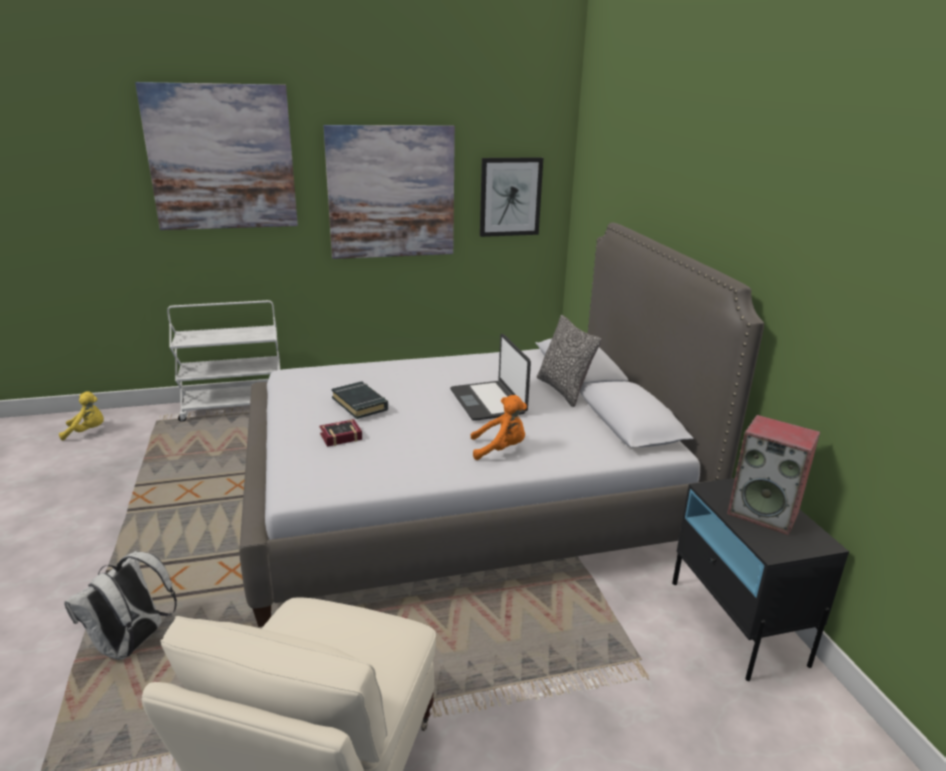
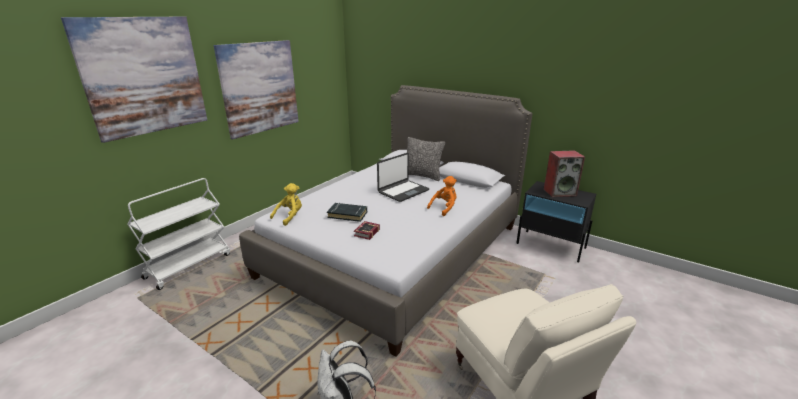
camera: 40 degrees left, 0 degrees up
(87, 431) = (82, 330): yellow plush toy -> yellow plush toy (290, 217)
(488, 401) = (403, 191): laptop -> laptop turned 75 degrees counterclockwise
(510, 197) = (320, 82): picture -> none

